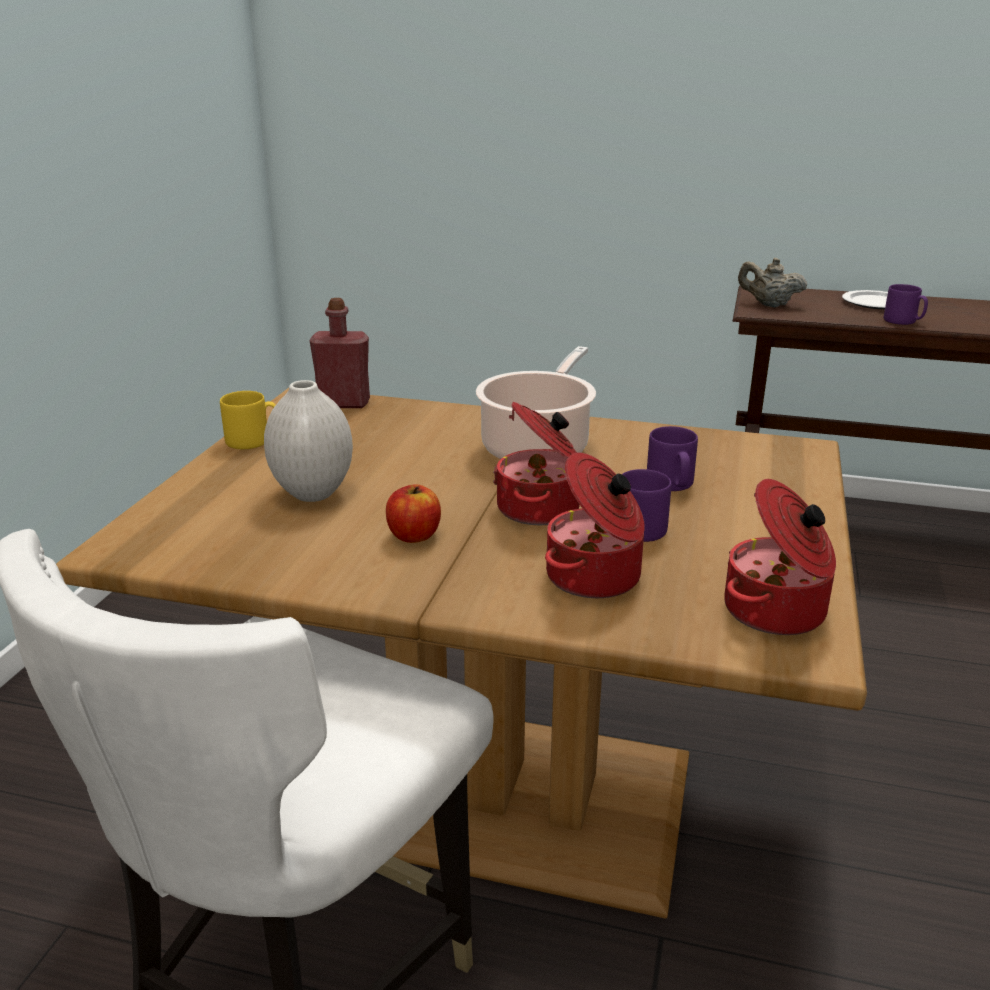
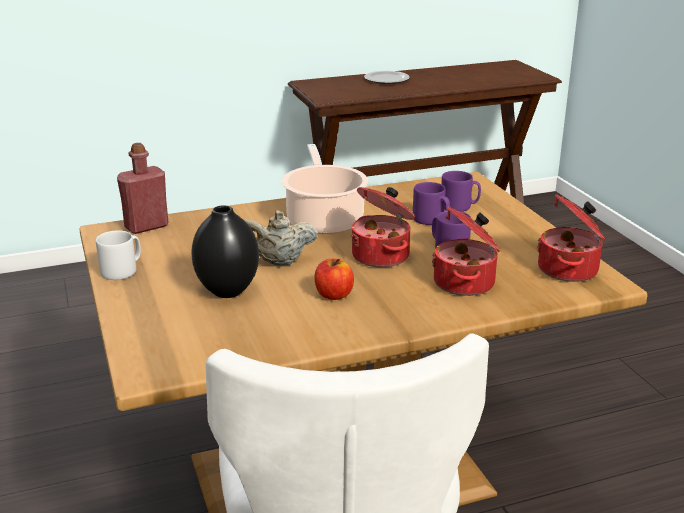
camera: 35 degrees left, 0 degrees up
(253, 441) = (122, 271): yellow mug -> grey mug
(312, 494) = (228, 292): white vase -> black vase
(769, 305) = (327, 92): beige teapot -> beige teapot (278, 262)
(903, 321) = (417, 89): purple mug -> purple mug (459, 207)

